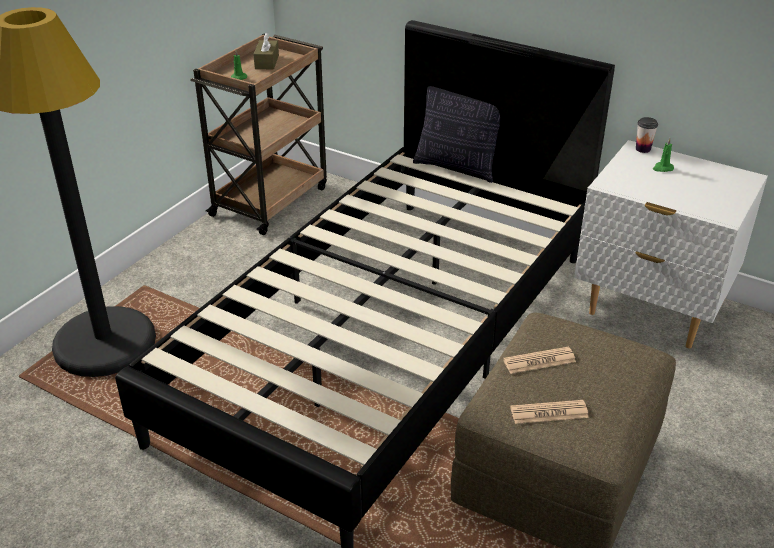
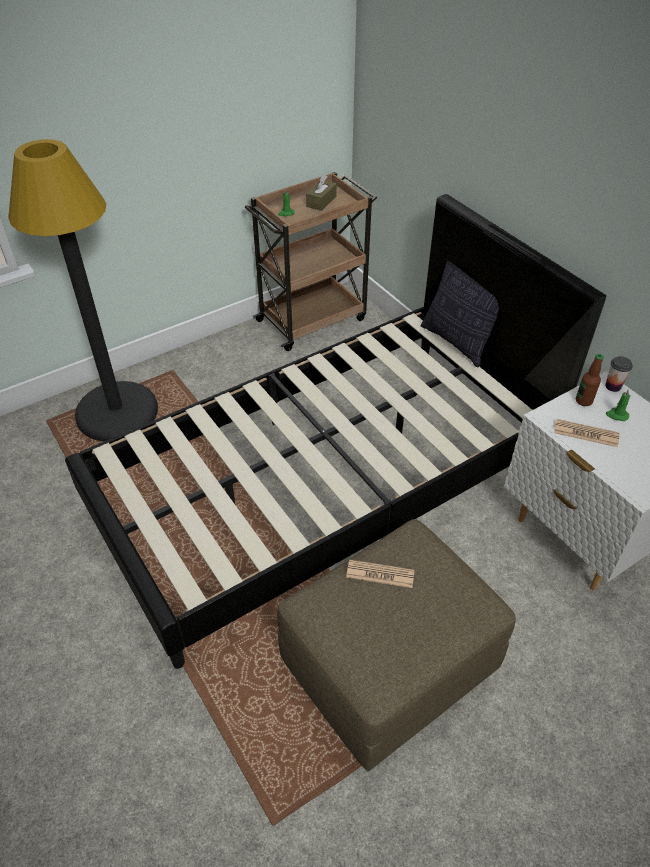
camera: 25 degrees right, 10 degrees up
(549, 413) = (352, 630): newspaper -> newspaper (586, 433)
(628, 165) = (583, 401): none -> bottle

